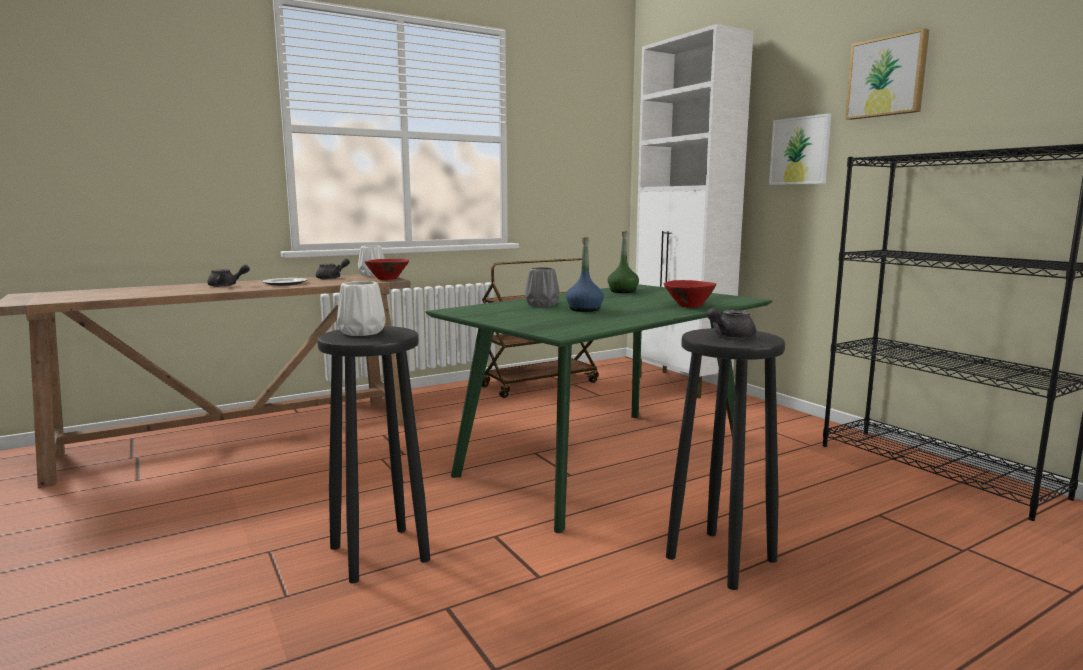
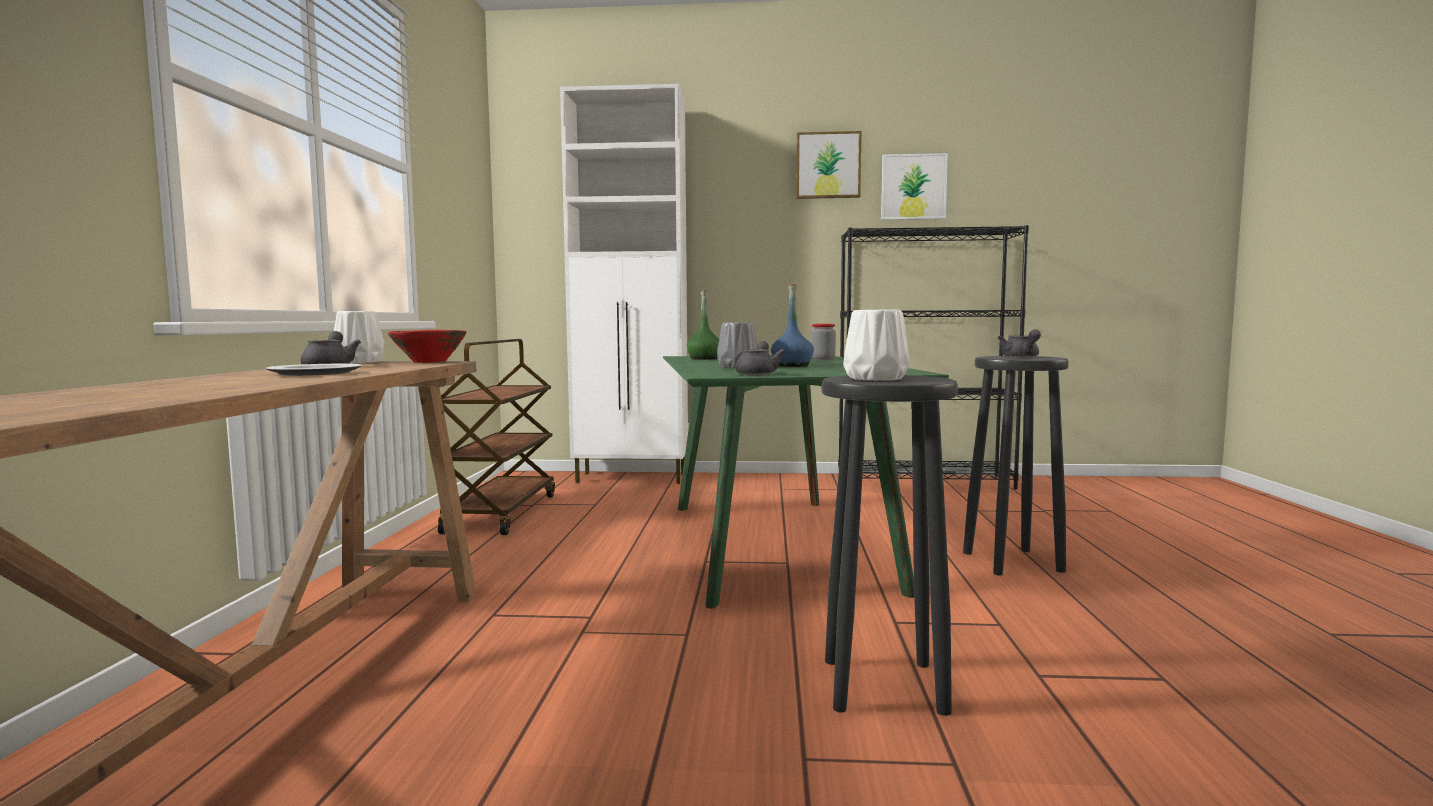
camera: 55 degrees left, 5 degrees down
(227, 285) = (215, 382): grey teapot -> grey teapot (758, 373)
(689, 305) = (823, 359): red bowl -> jar
(799, 151) = (745, 223): picture -> picture (913, 187)

